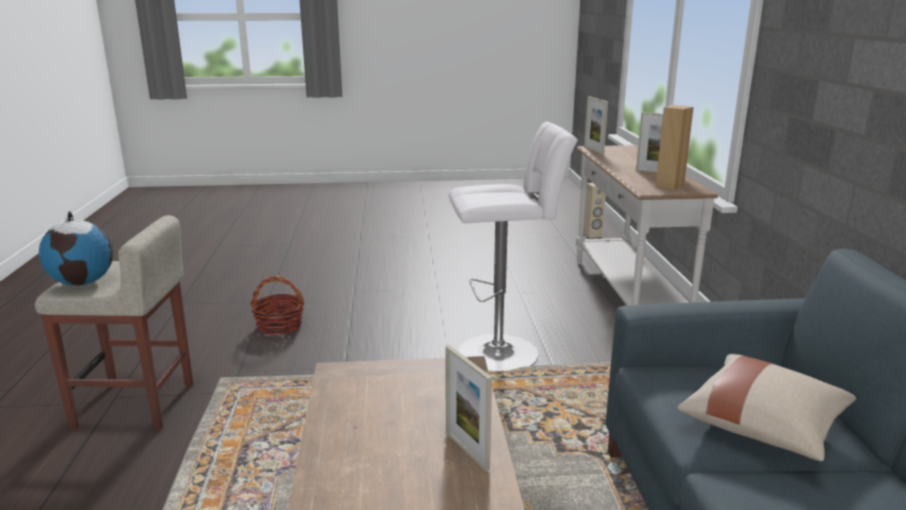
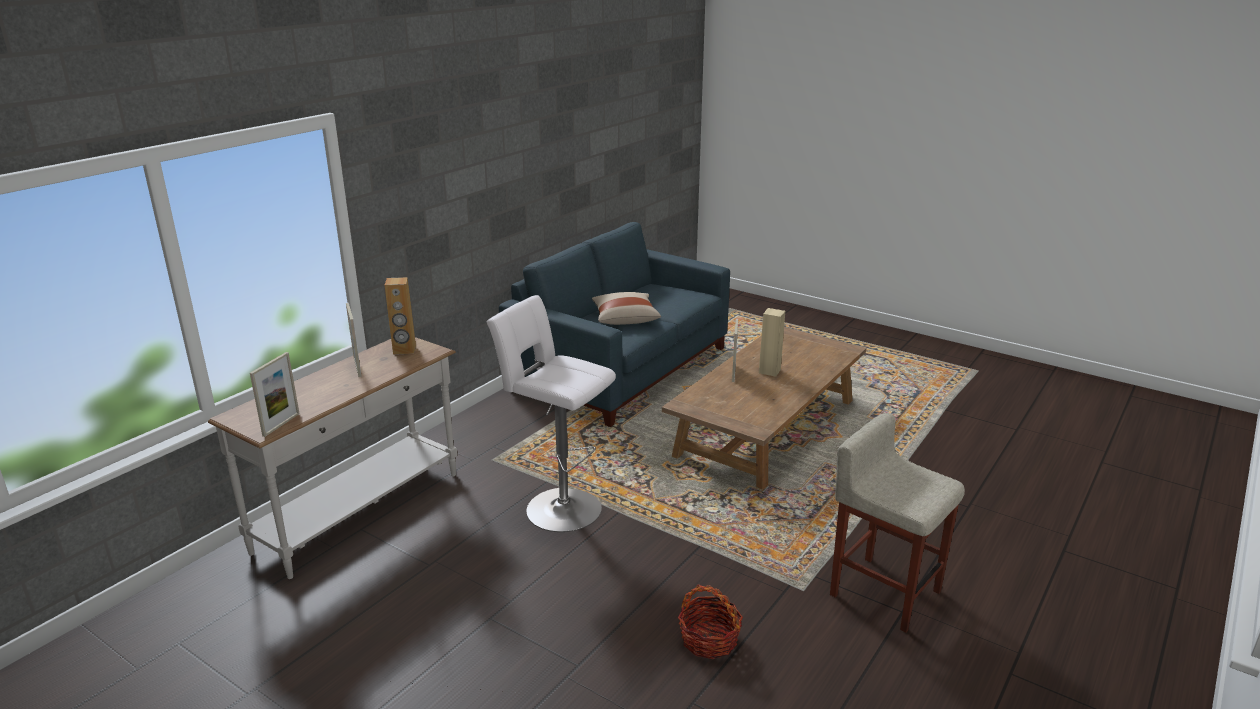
camera: 140 degrees left, 5 degrees up
(83, 282) = (925, 484): globe -> none
(593, 235) = (149, 623): beige speaker -> beige speaker (769, 371)

